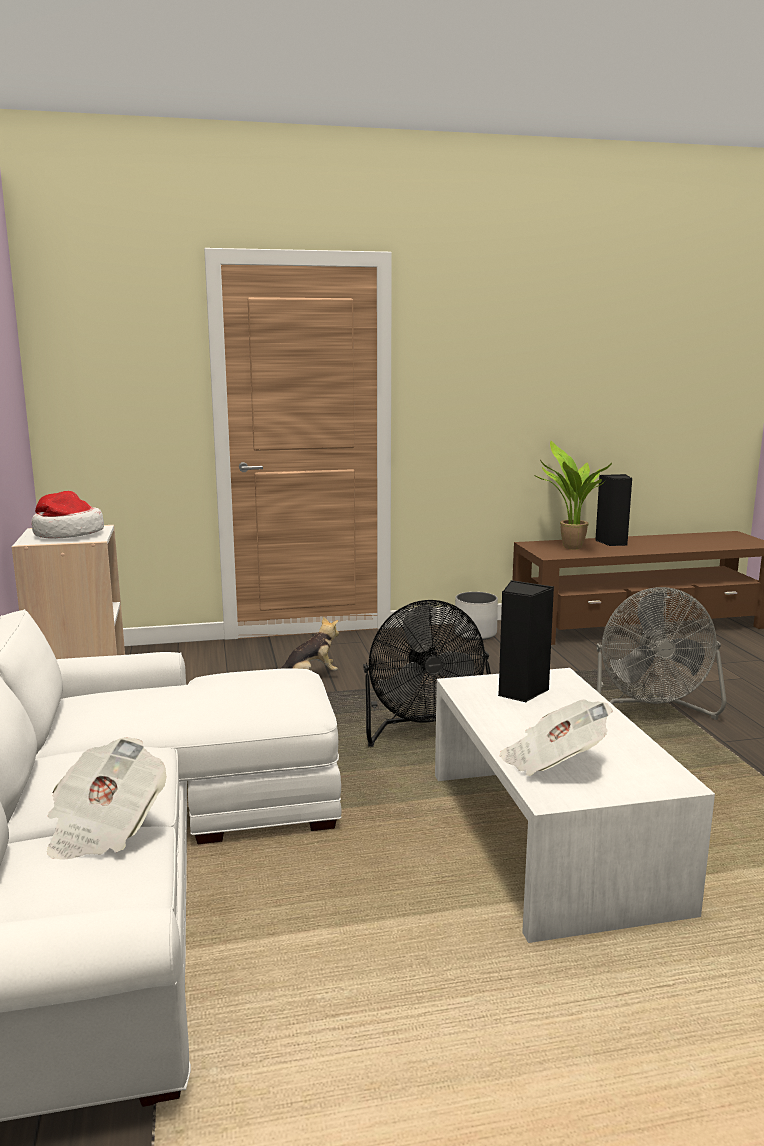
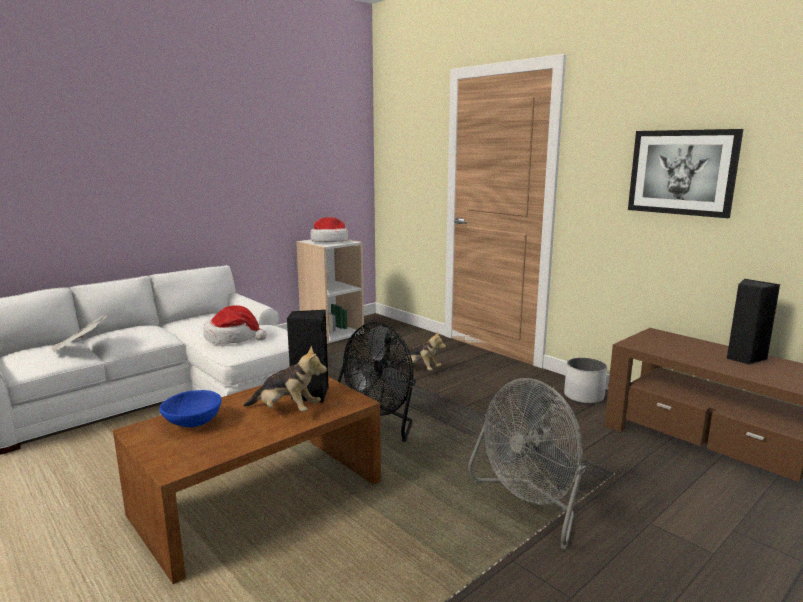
camera: 60 degrees right, 0 degrees up
(247, 702) = (233, 338): none -> hat
(528, 384) = (682, 172): none -> picture
(547, 838) = (258, 498): white coffee table -> brown coffee table
(553, 762) = (192, 423): newspaper -> blue bowl
(557, 709) = (286, 410): none -> plush toy
(569, 548) = (677, 346): potted plant -> none

